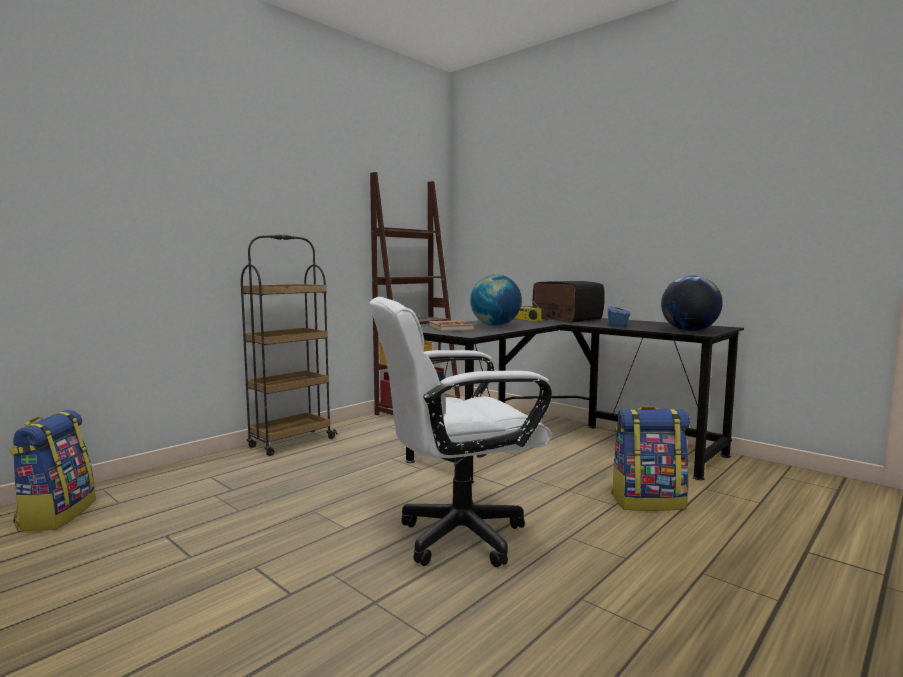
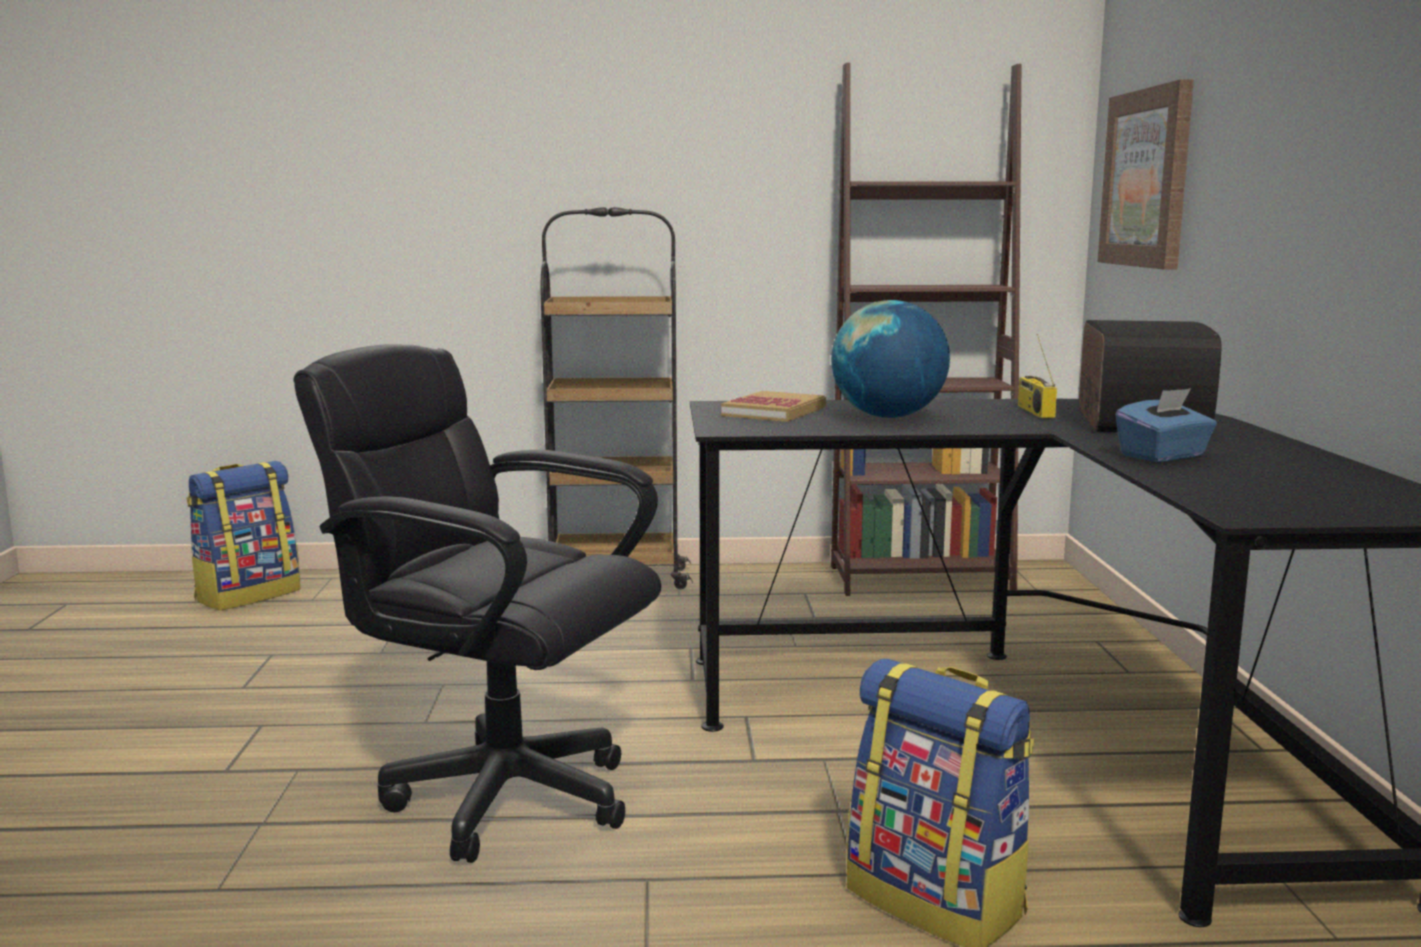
camera: 45 degrees right, 5 degrees up
(455, 540) = (496, 800): white office chair -> black office chair
(497, 231) = (1147, 178): none -> picture
(689, 331) = (1254, 502): globe -> none

